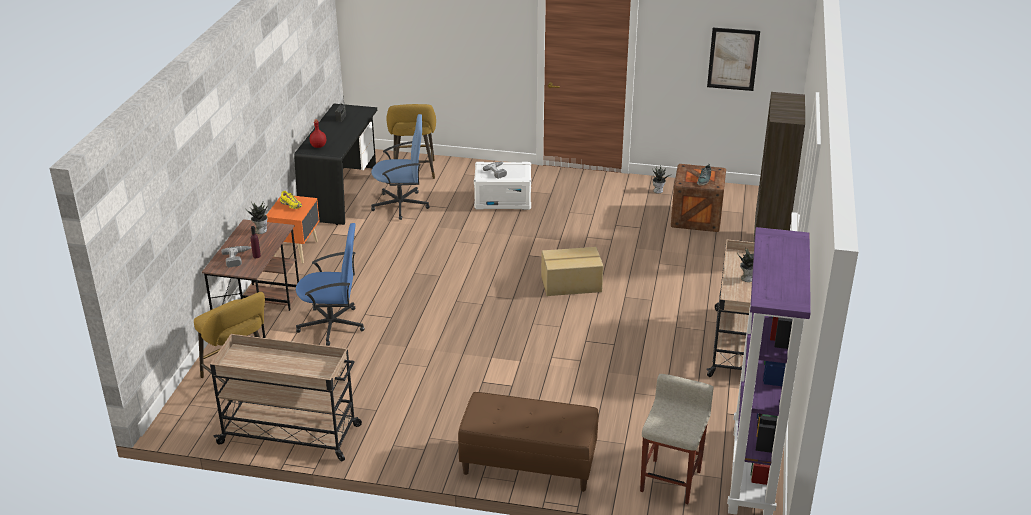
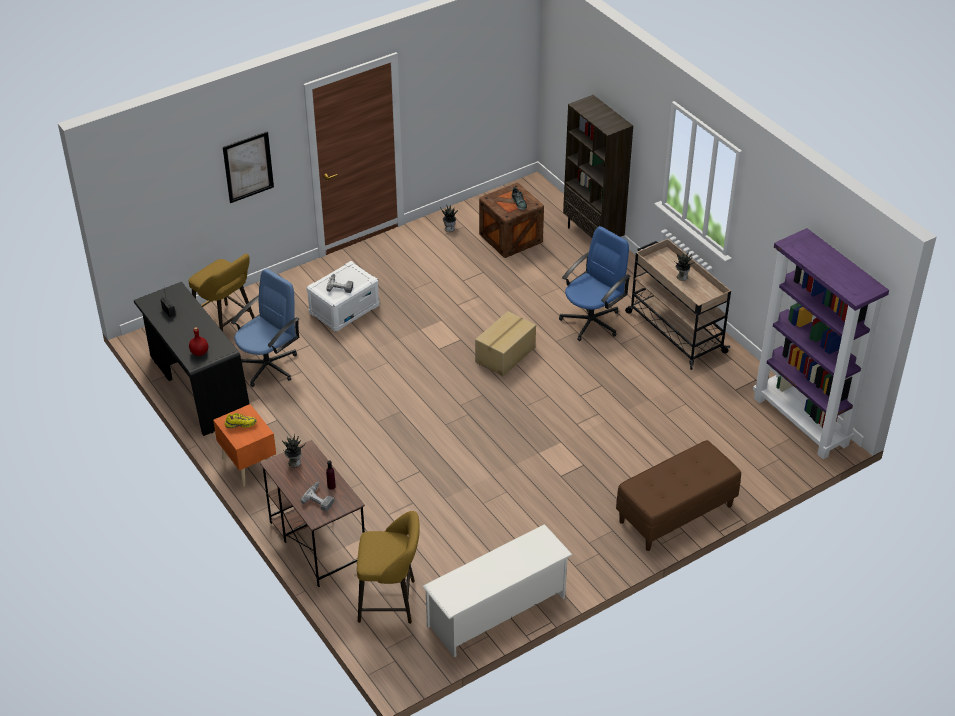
camera: 45 degrees left, 10 degrees up
(291, 435) = (497, 612): beige cart -> white shoe rack
(332, 325) = (387, 508): blue office chair -> blue office chair (592, 322)
(671, 480) = (766, 461): beige stool -> none
(733, 59) = (483, 80): picture -> picture (248, 167)

